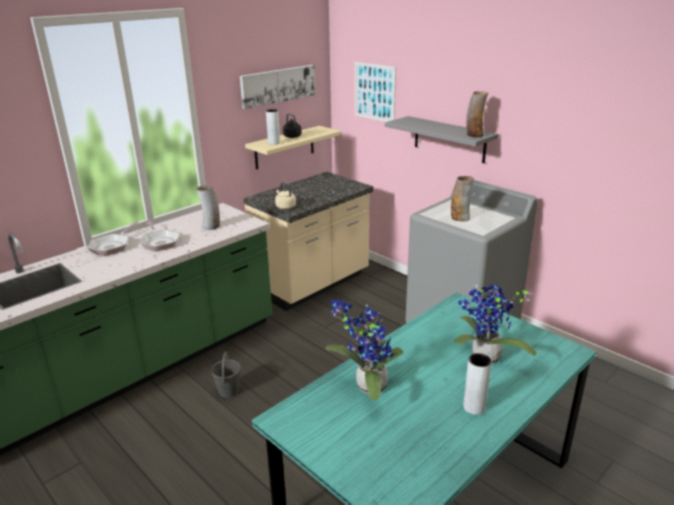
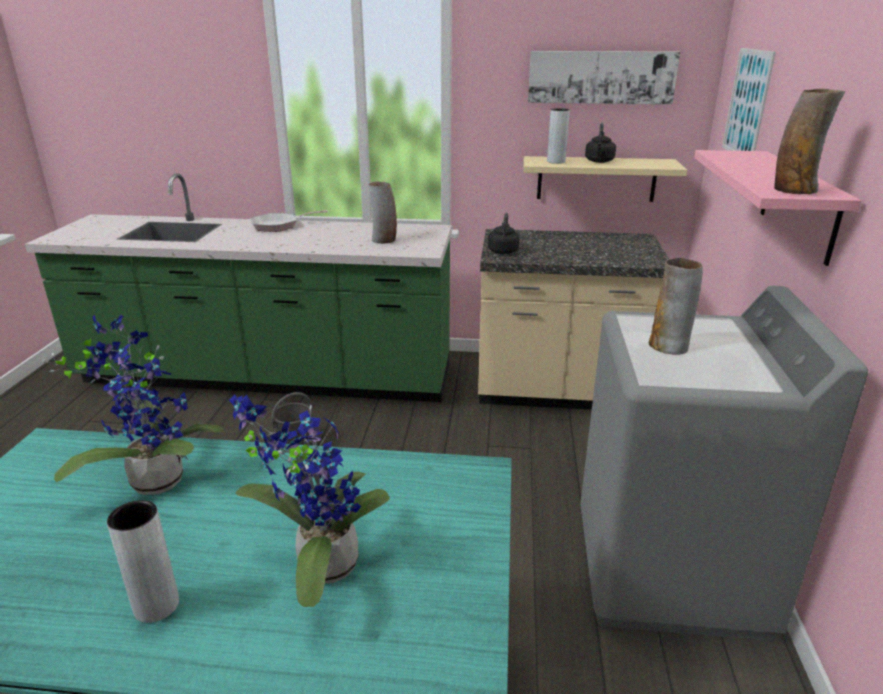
camera: 50 degrees right, 0 degrees up
(159, 242) = (314, 236): frying pan -> none
(285, 207) = (503, 251): beige kettle -> black kettle
(449, 139) = (799, 204): grey shelf -> pink shelf

